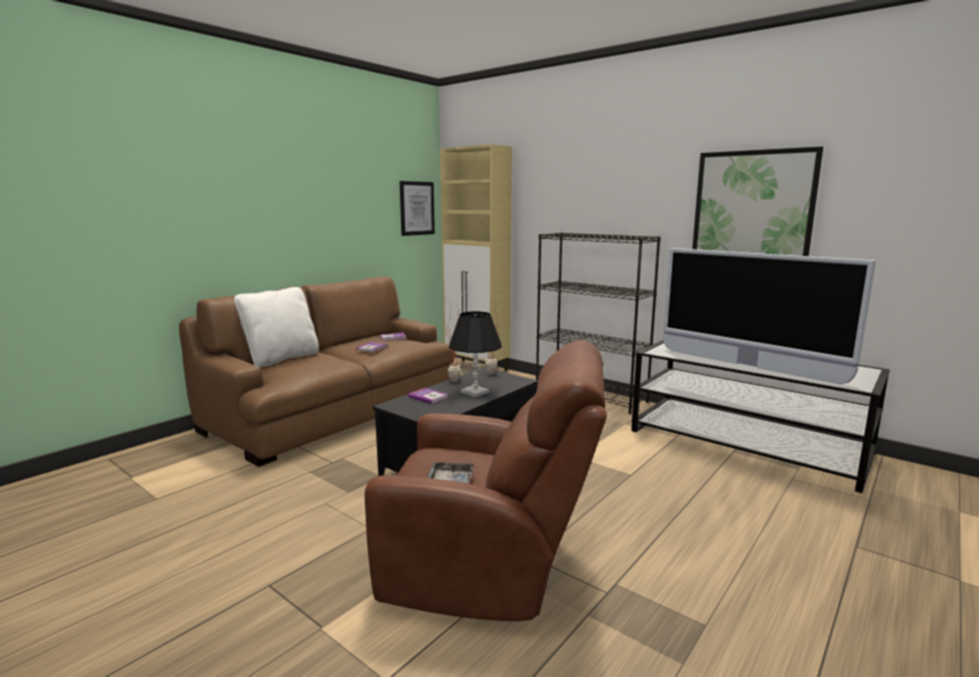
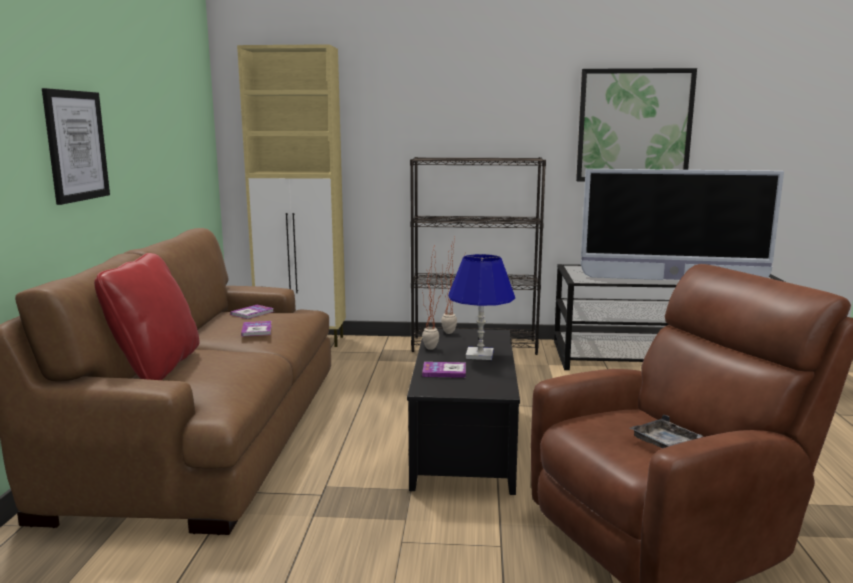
camera: 35 degrees left, 0 degrees up
(282, 358) = (156, 367): white pillow -> red pillow
(417, 208) = (197, 129): picture -> picture (76, 146)
(475, 392) = (480, 355): black table lamp -> blue table lamp

